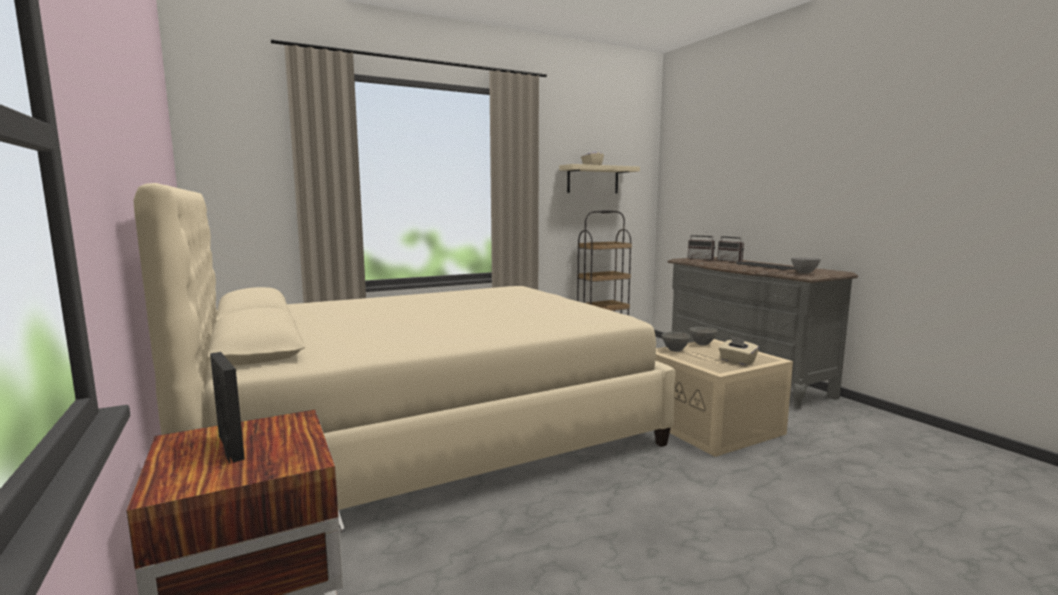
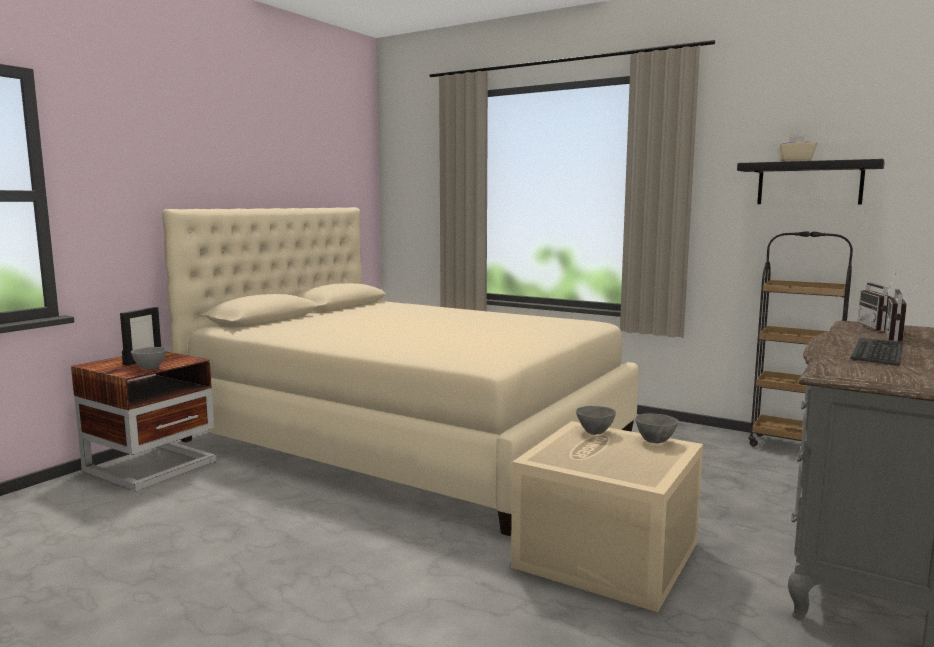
camera: 60 degrees right, 0 degrees up
(593, 179) = (809, 183): beige shelf -> black shelf
(737, 361) = (597, 464): beige tissue box -> none
(804, 273) = (847, 369): grey bowl -> grey bowl (150, 368)

